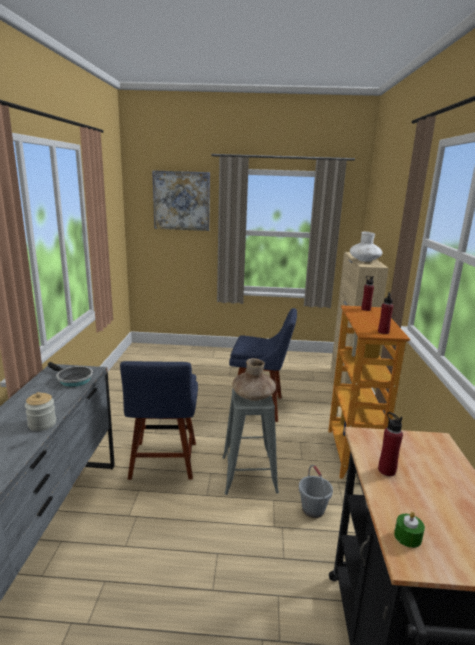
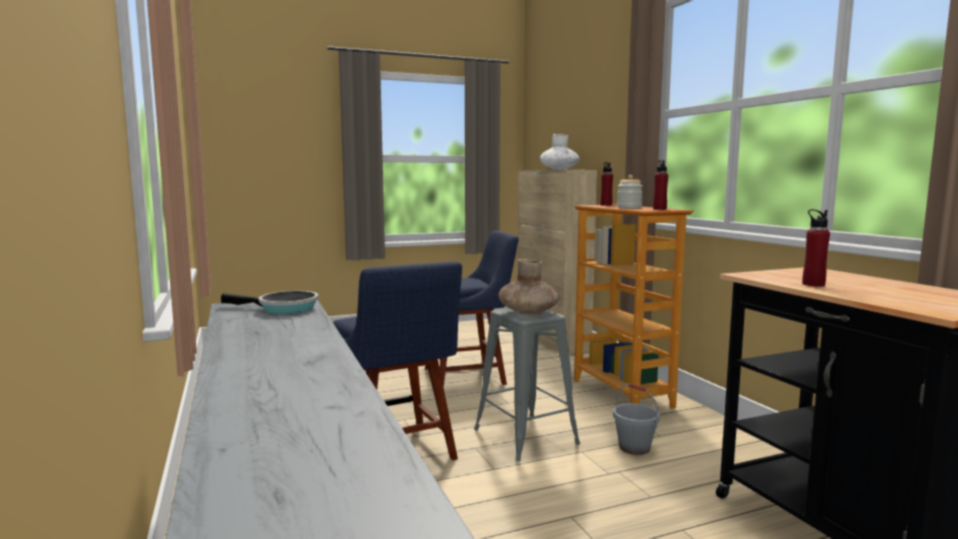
camera: 25 degrees left, 10 degrees down
(42, 424) = (317, 341): jar -> jar (629, 207)
(181, 201) = (281, 114): picture -> none
(407, 537) = (911, 304): green candle -> none

